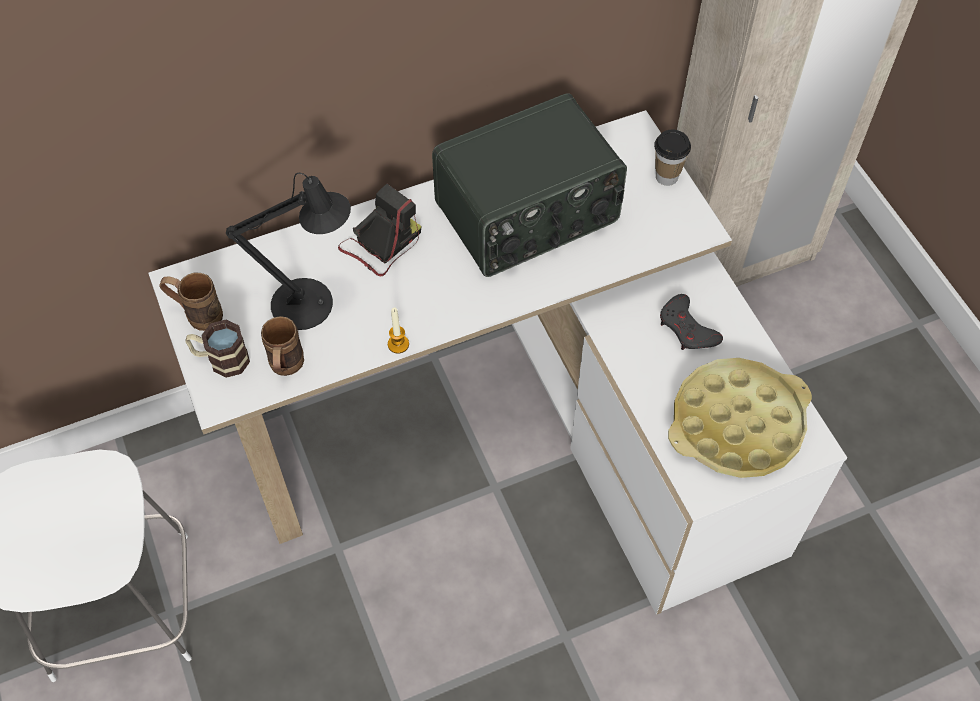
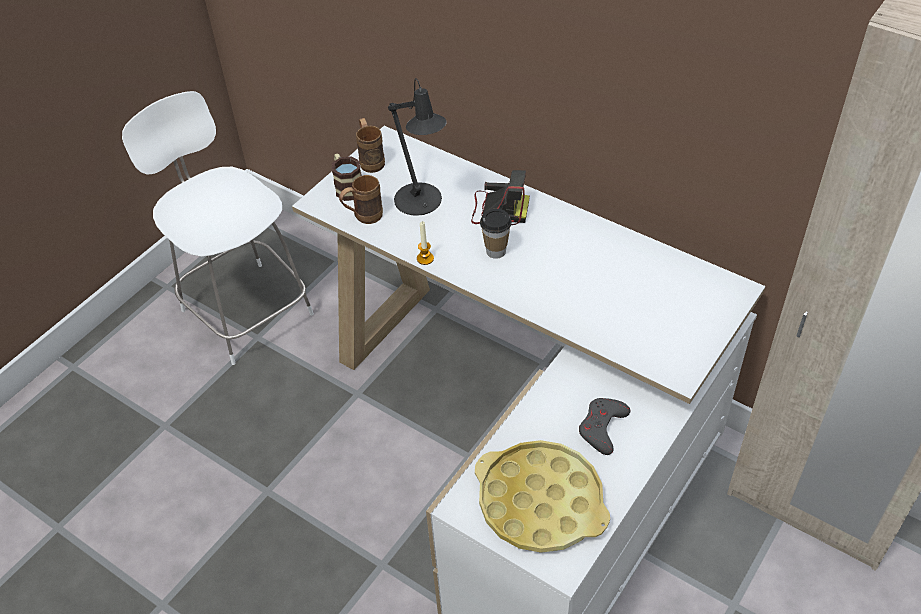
camera: 60 degrees right, 10 degrees down
(528, 215) = (595, 269): radio -> none
(666, 176) = (711, 328): cup -> cup (496, 251)

